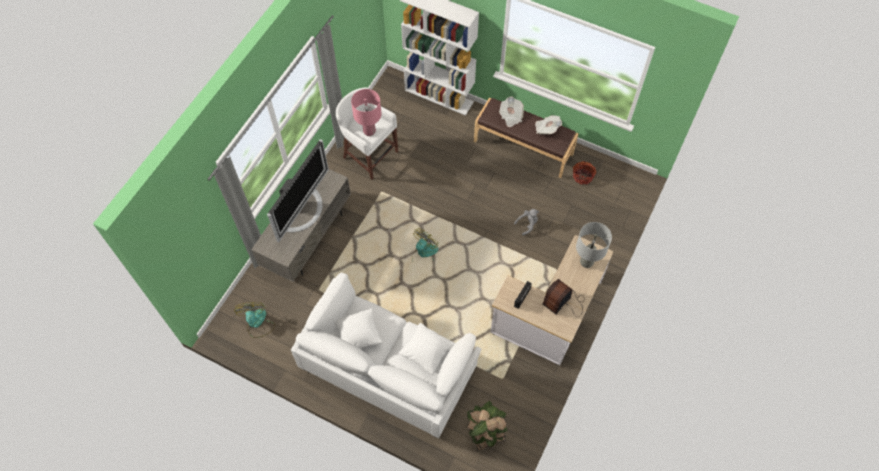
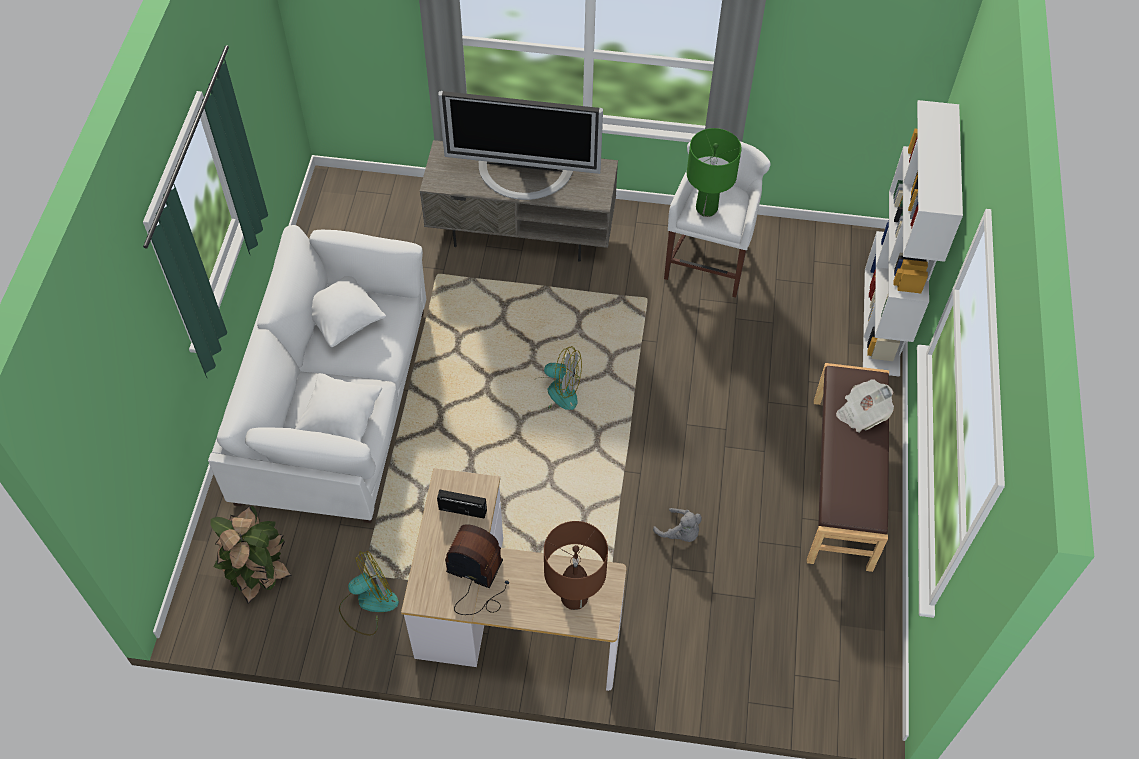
camera: 70 degrees right, 5 degrees down
(257, 323) = (357, 220): fan -> fan (368, 603)
(369, 131) = (706, 209): pink table lamp -> green table lamp
(546, 129) = (865, 479): newspaper -> none
(582, 176) = (829, 601): basket -> none
(586, 262) = (574, 598): grey table lamp -> brown table lamp

